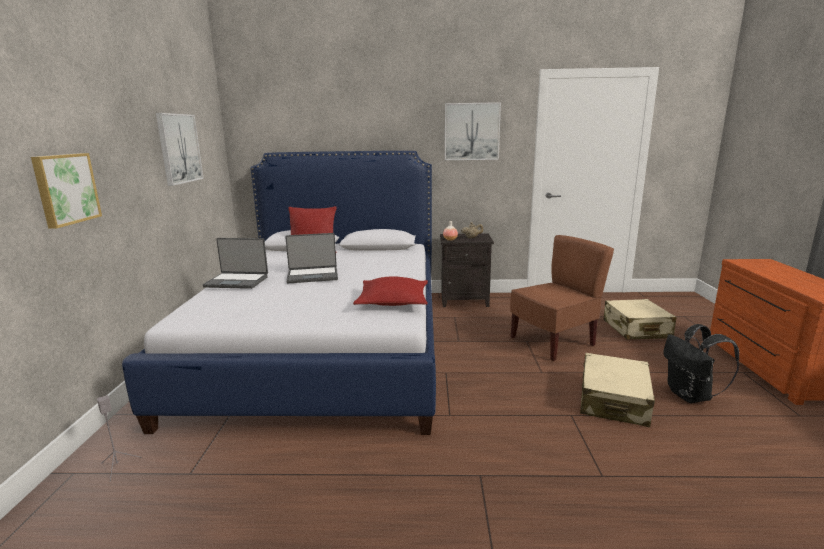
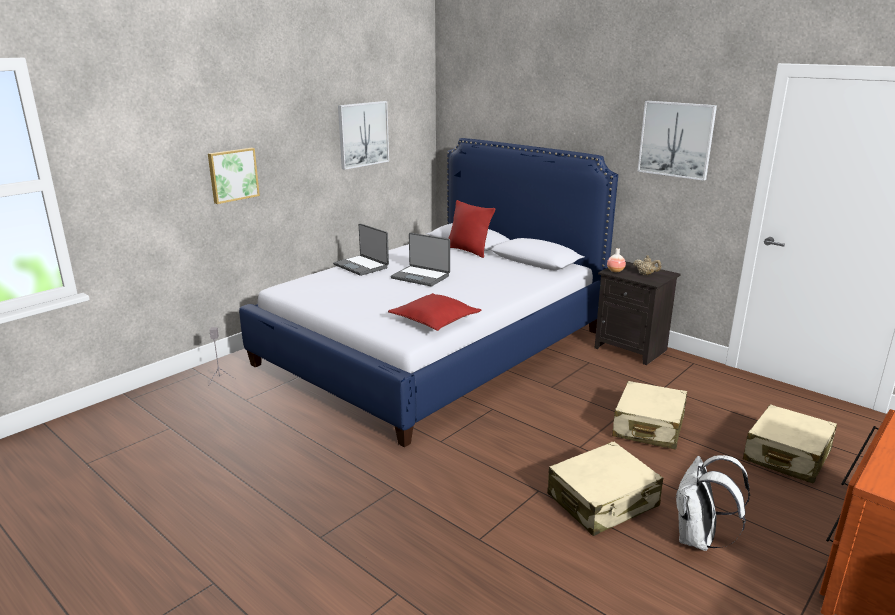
camera: 40 degrees right, 5 degrees up
(553, 342) = (648, 427): brown chair -> beige suitcase
(691, 396) = (699, 539): black backpack -> white backpack

